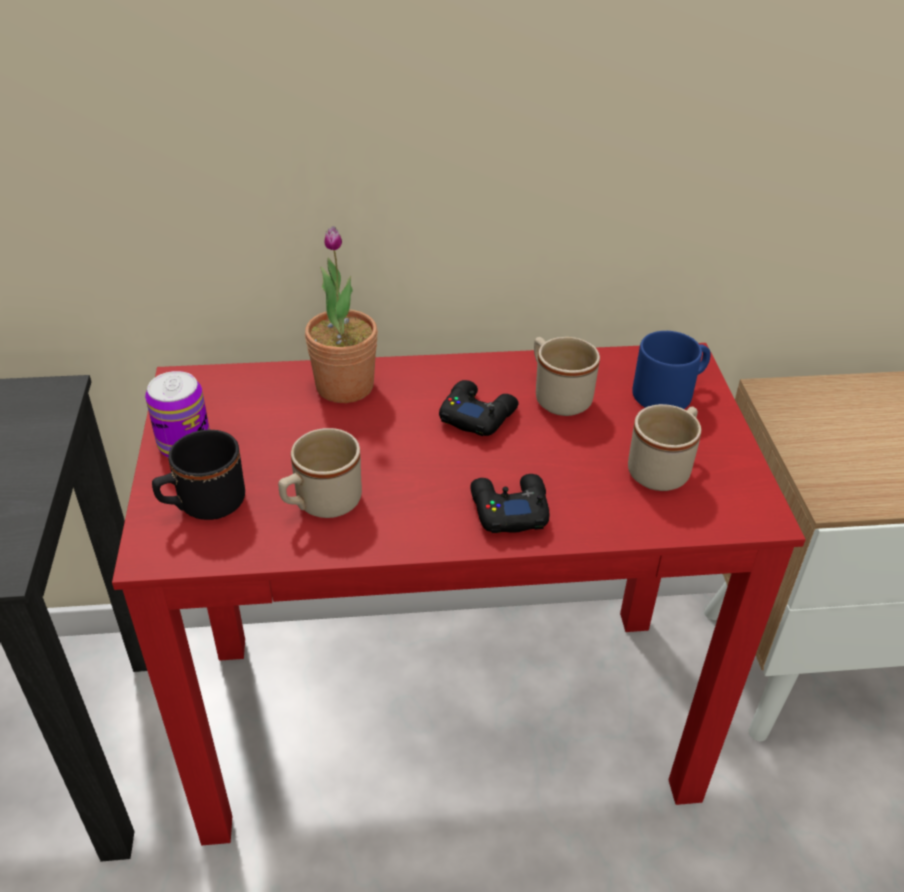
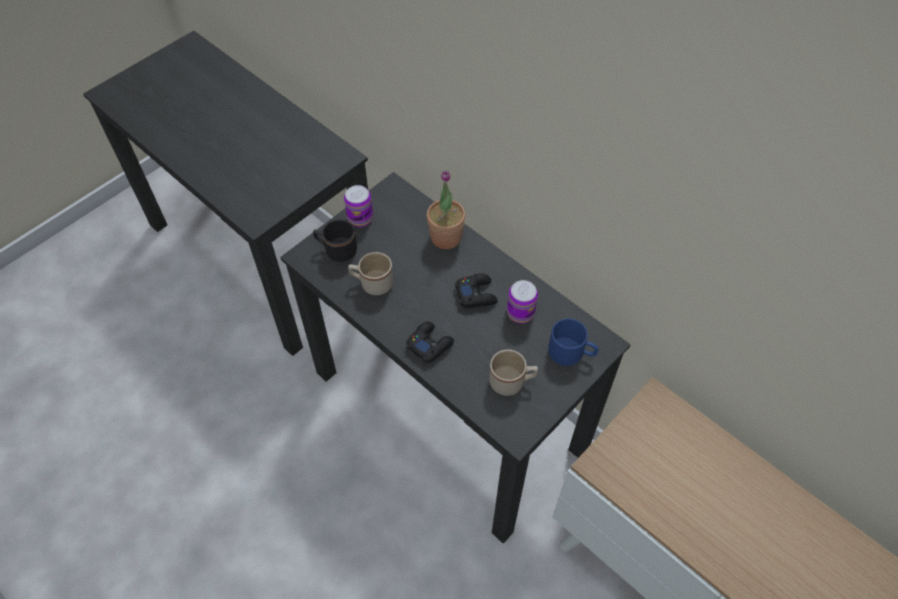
camera: 50 degrees right, 15 degrees up
(447, 715) = (450, 411): red desk -> black desk
(557, 396) = (520, 313): beige mug -> can

